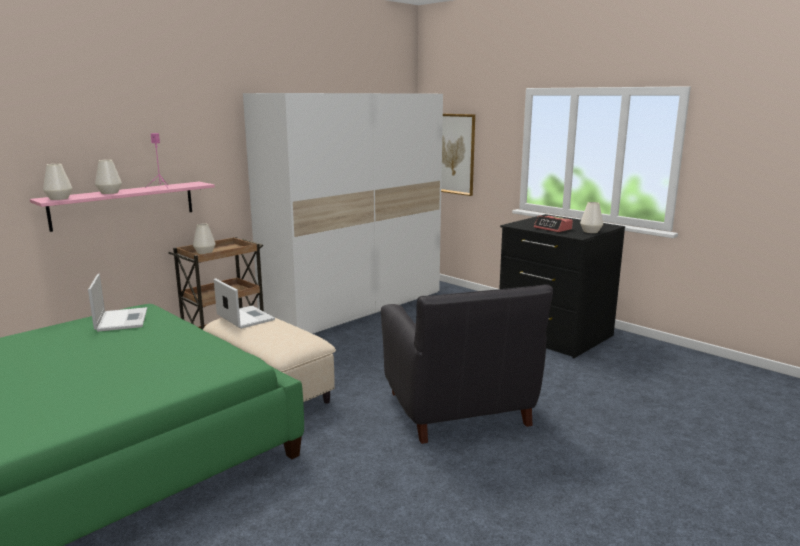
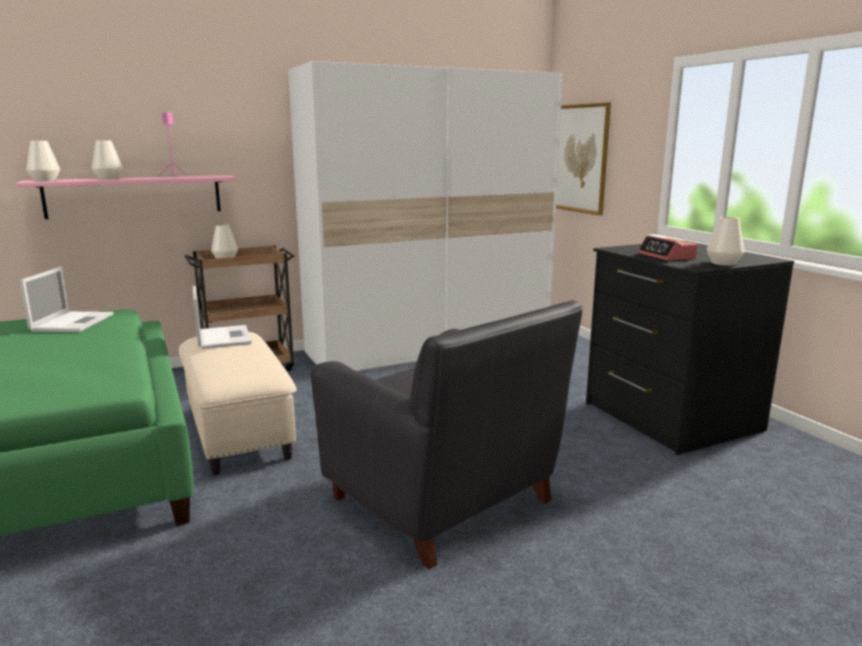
camera: 20 degrees right, 0 degrees up
(458, 410) = (444, 502): black armchair -> black armchair turned 45 degrees counterclockwise

